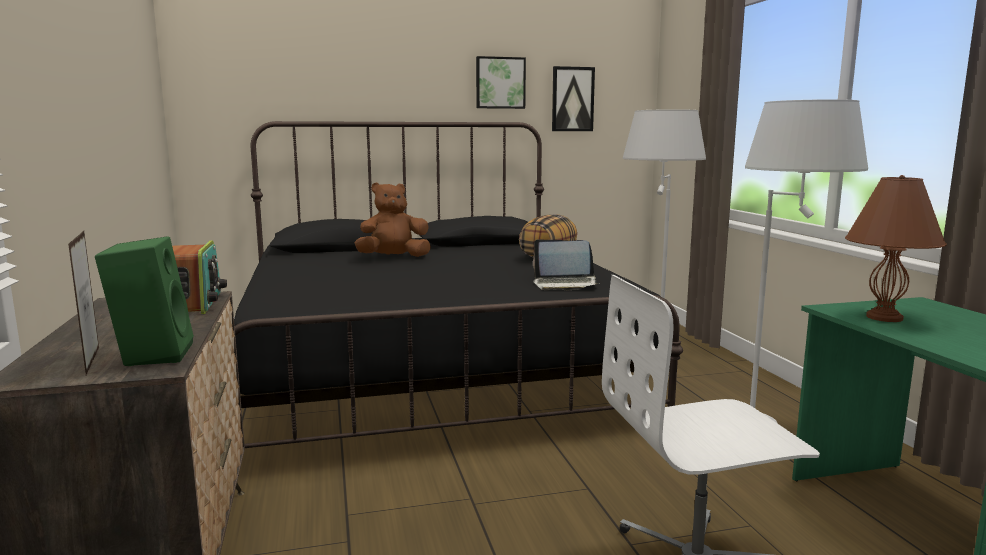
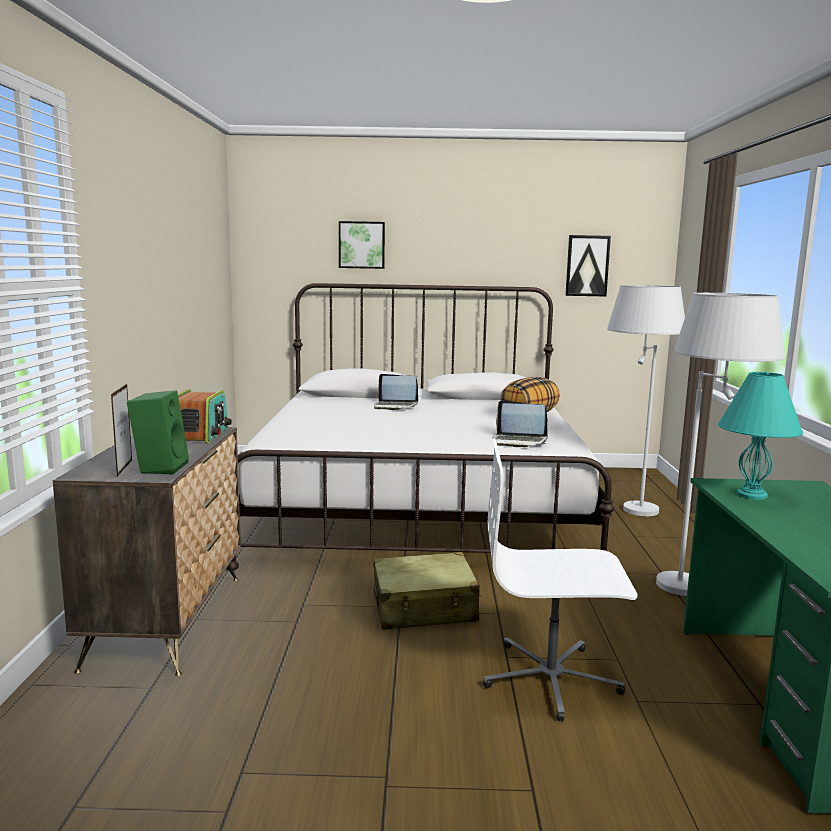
camera: 15 degrees right, 0 degrees up
(393, 257) = (395, 406): brown plush toy -> laptop
(430, 372) = (418, 508): black bed -> white bed
(500, 83) = (516, 250): picture -> picture (362, 245)
(500, 495) = (424, 608): none -> beige suitcase
(883, 317) = (750, 495): brown table lamp -> turquoise table lamp

